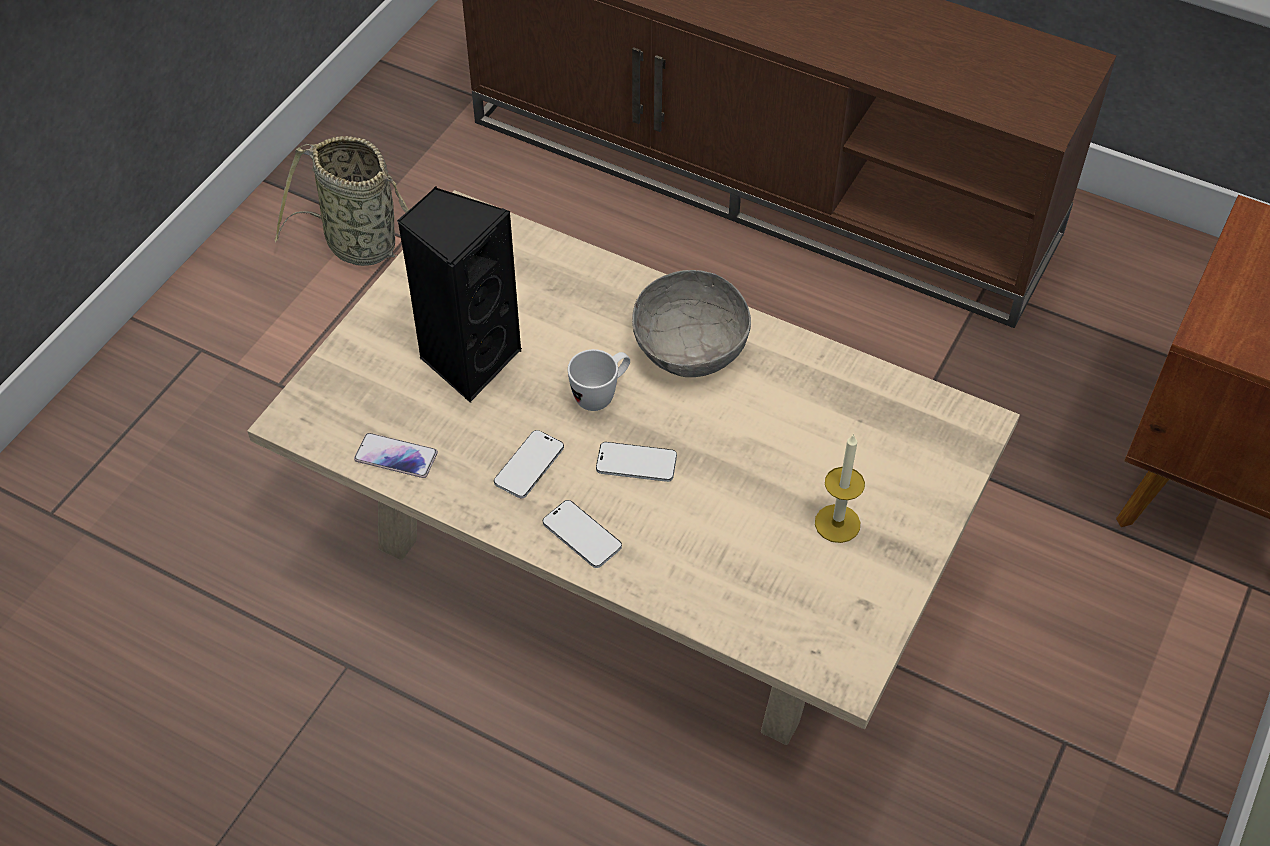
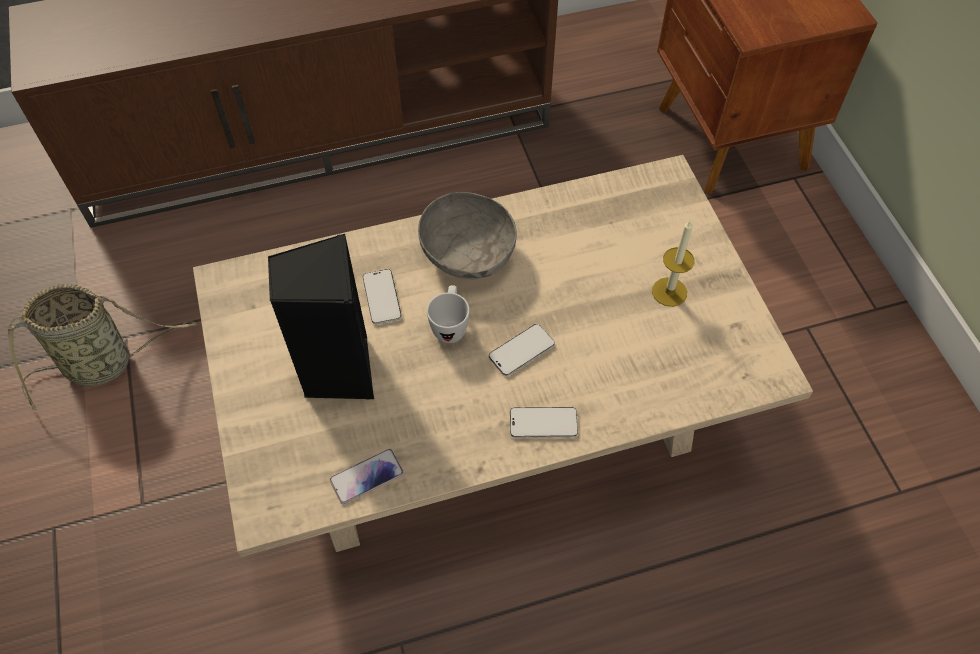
camera: 45 degrees left, 5 degrees up
(529, 466) = (460, 408): phone -> phone (382, 298)

